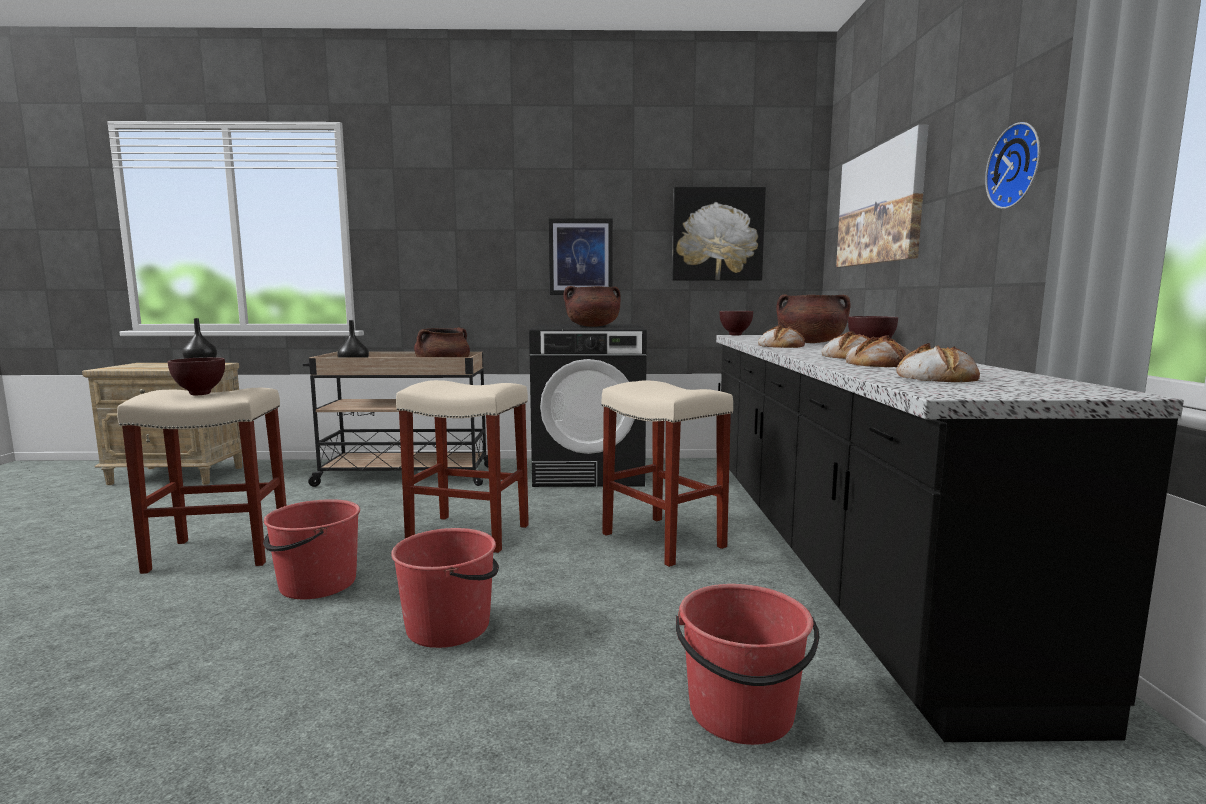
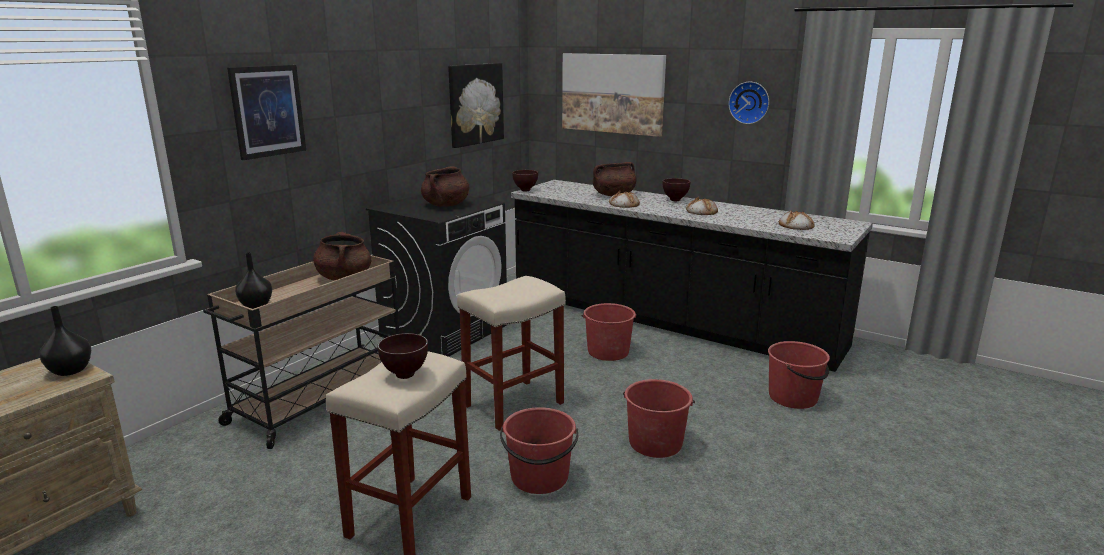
camera: 55 degrees left, 10 degrees up
(580, 257) = (390, 137): picture -> picture (267, 111)
(664, 540) = (608, 351): beige stool -> red bucket
(879, 363) = (738, 217): bread -> none

